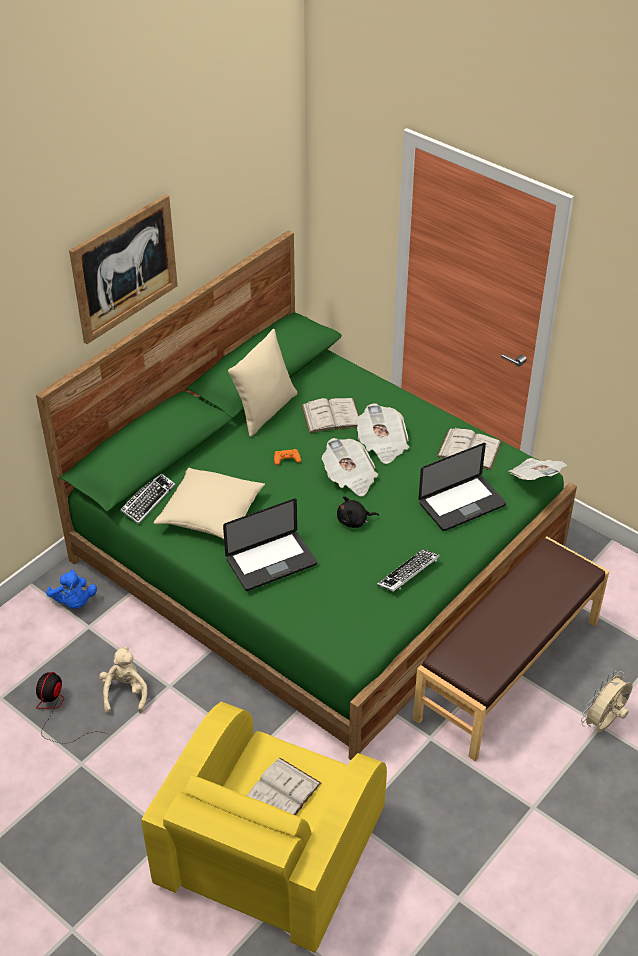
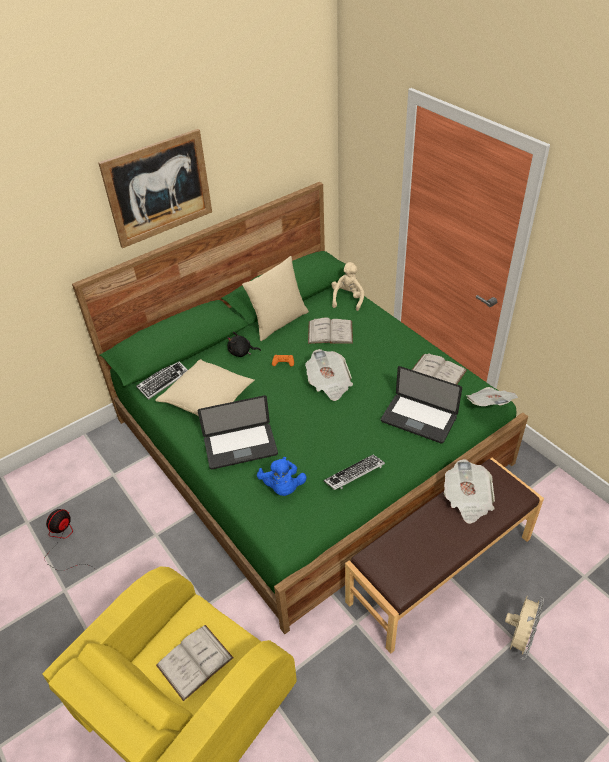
camera: 15 degrees right, 0 degrees up
(74, 602) = (110, 453): blue plush toy -> blue plush toy (282, 487)
(125, 692) = (120, 534): beige plush toy -> beige plush toy (347, 299)
(354, 521) = (321, 421): black plush toy -> black plush toy (241, 352)
(382, 444) = (364, 360): newspaper -> newspaper (467, 500)
(462, 504) = (418, 419): laptop -> laptop turned 45 degrees clockwise
(604, 723) = (518, 638): beige fan -> beige fan turned 150 degrees clockwise

